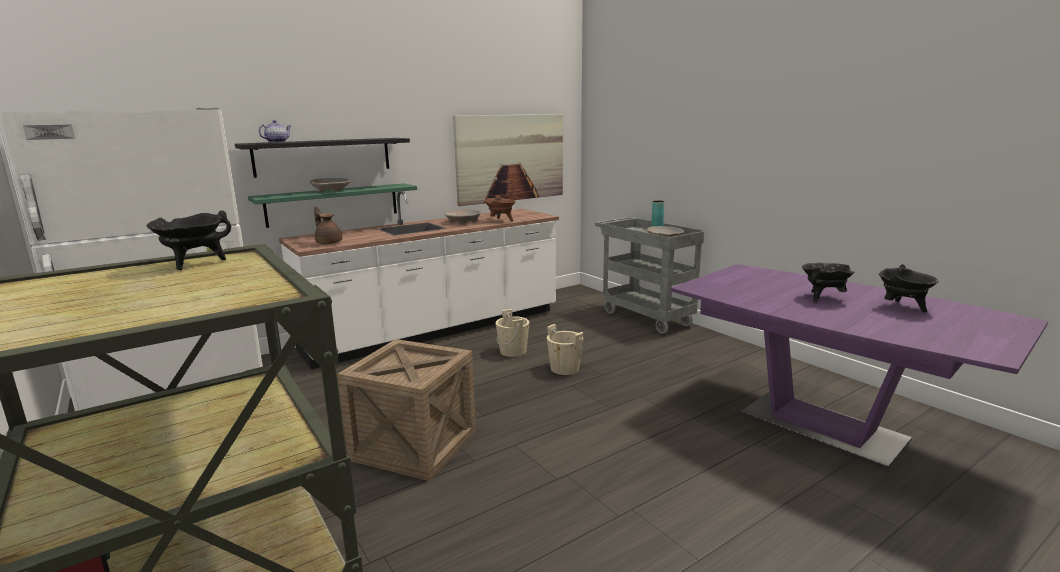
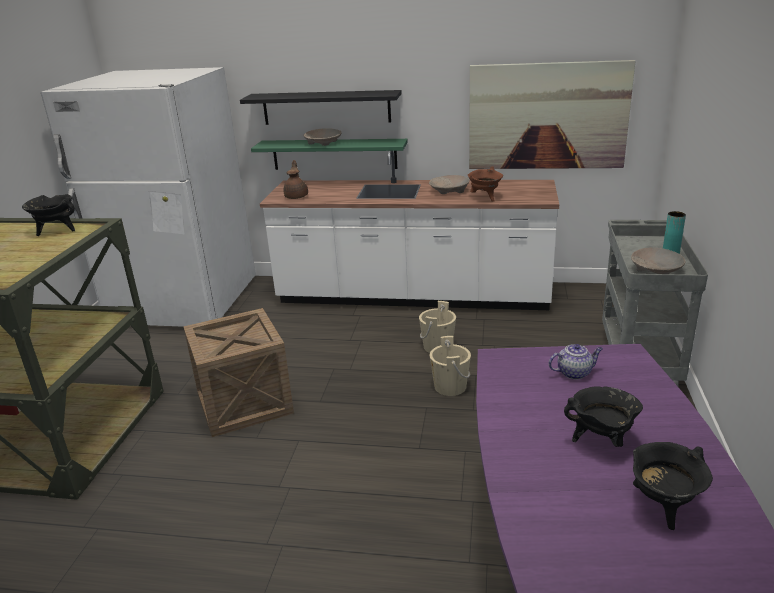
camera: 45 degrees right, 10 degrees up
(277, 142) = (277, 95): teapot -> teapot (574, 373)

